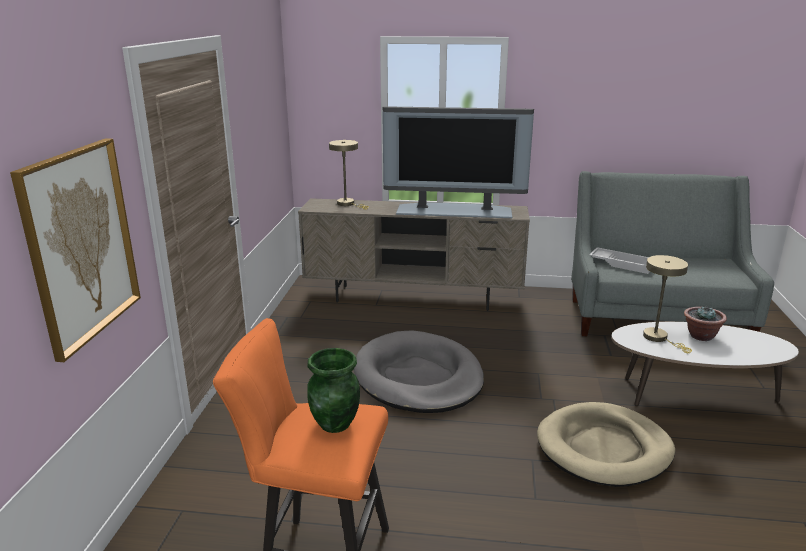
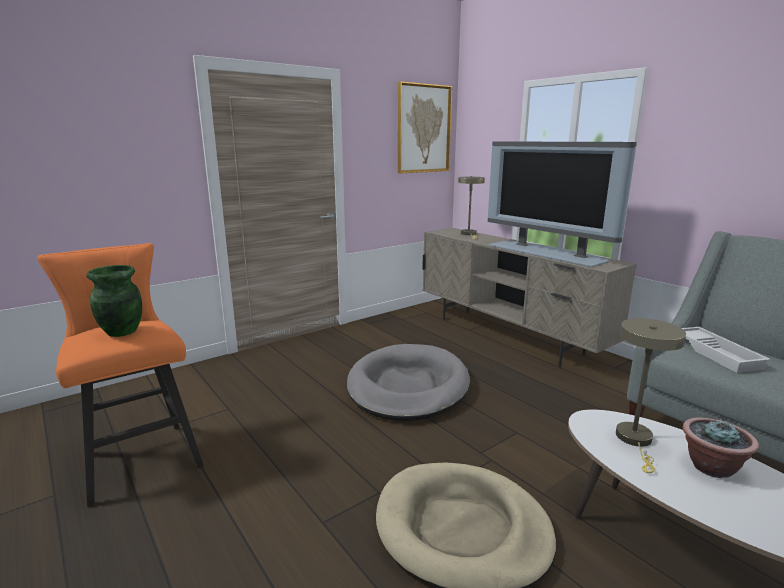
camera: 45 degrees right, 5 degrees down
(81, 244) = (110, 175): picture -> picture (423, 129)

